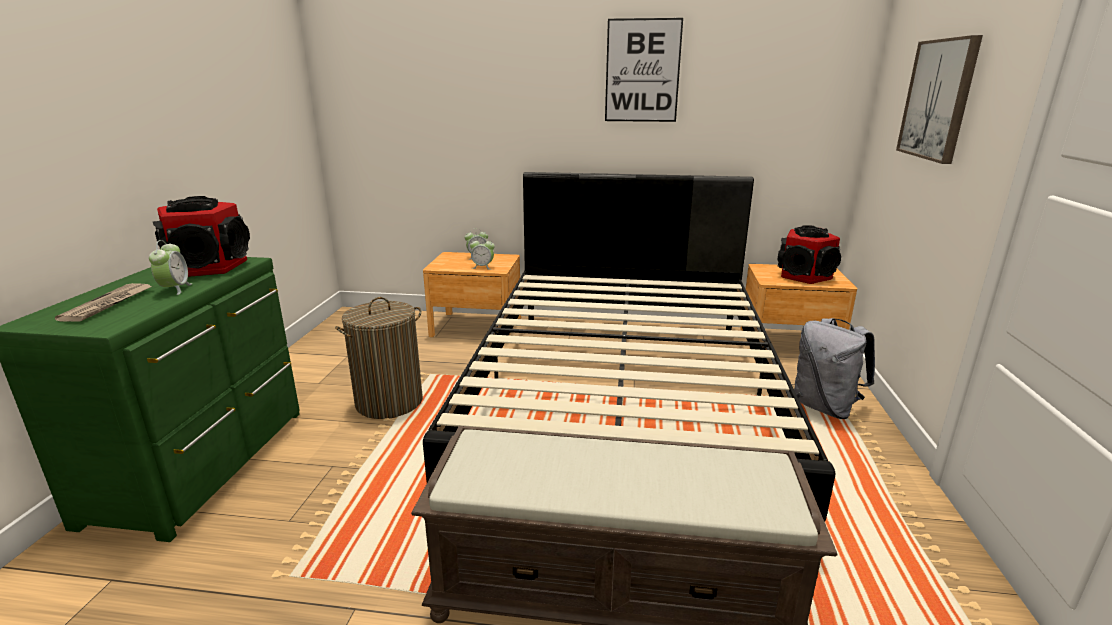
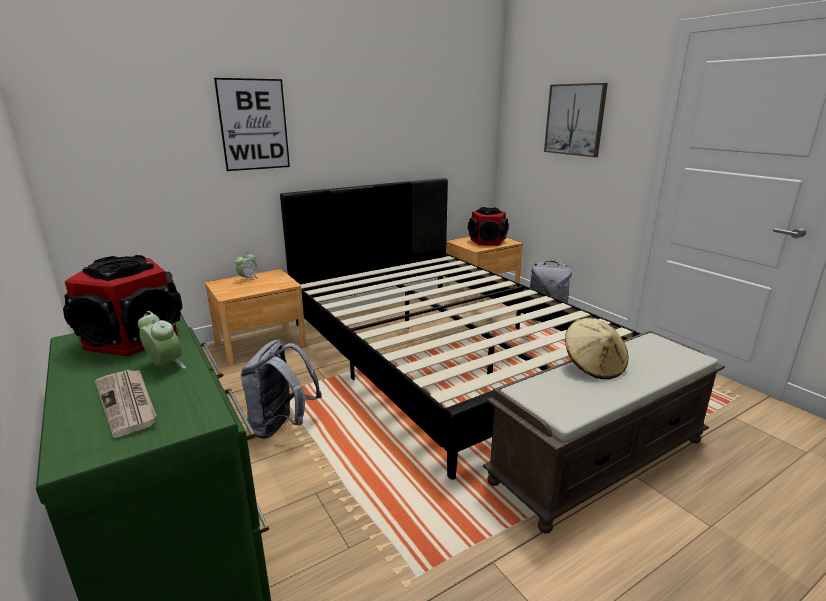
camera: 40 degrees left, 0 degrees up
(389, 402) = (281, 426): laundry basket -> grey backpack
(483, 267) = (270, 285): alarm clock -> none
(608, 454) = (593, 366): none -> beige hat
(642, 71) = (366, 102): picture -> picture (254, 125)

